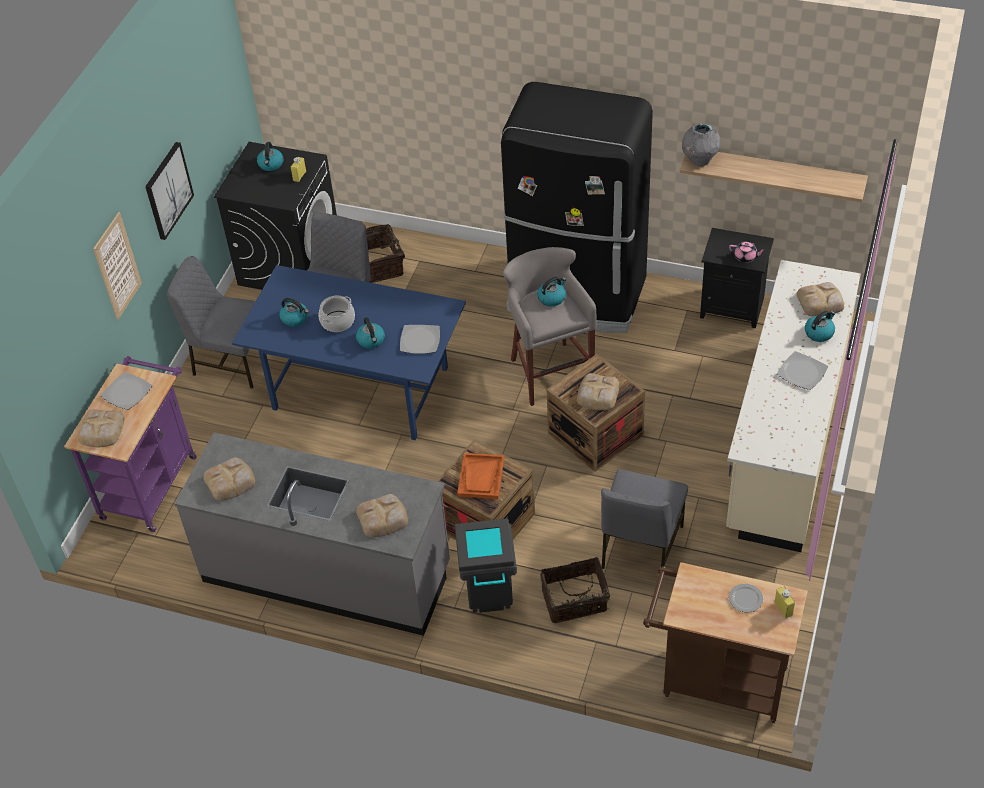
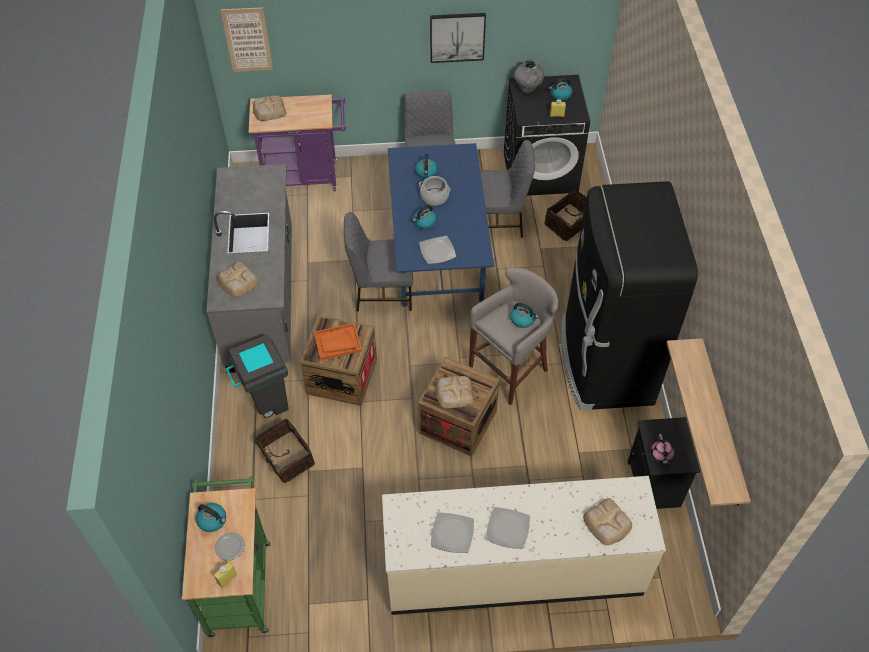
camera: 65 degrees right, 5 degrees up
(117, 266) = (369, 41): picture -> picture (247, 40)
(127, 392) = (307, 109): plate -> plate (452, 534)
(231, 481) = (245, 188): bread -> none
(640, 547) = (353, 488): grey chair -> grey chair (382, 291)
(699, 160) = (688, 352): grey vase -> grey vase (527, 88)
(716, 681) = (239, 582): brown cart -> green cart
(819, 332) = (566, 531): kettle -> kettle (213, 520)

